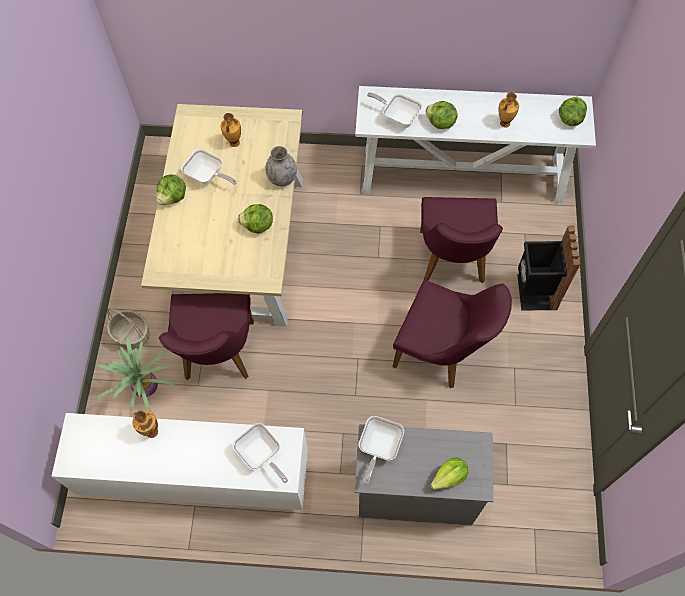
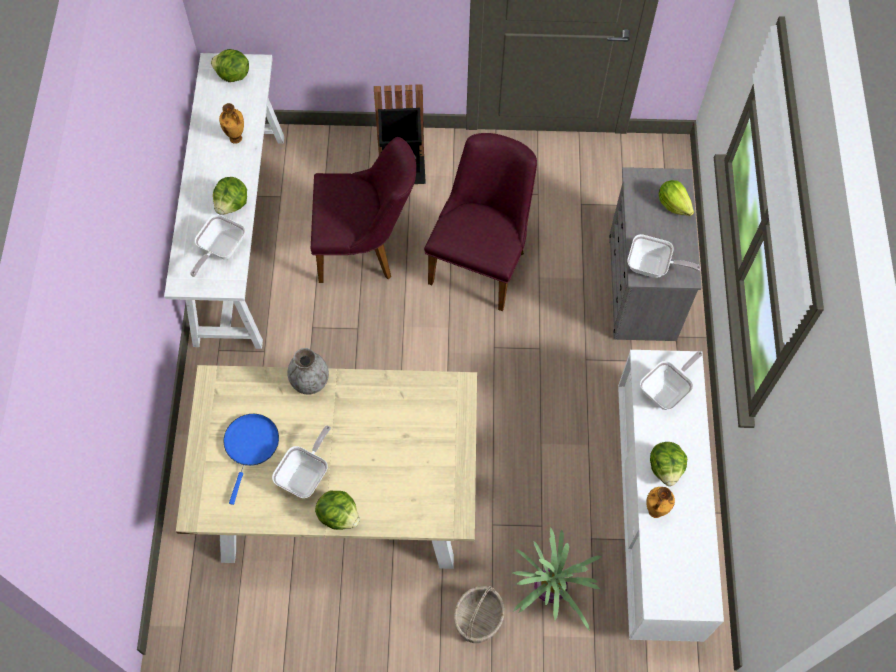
camera: 95 degrees left, 0 degrees up
(217, 357) = (503, 506): purple chair -> none
(234, 143) = (251, 446): vase -> blue frying pan
(258, 226) = (382, 405): lettuce -> lettuce (665, 468)

